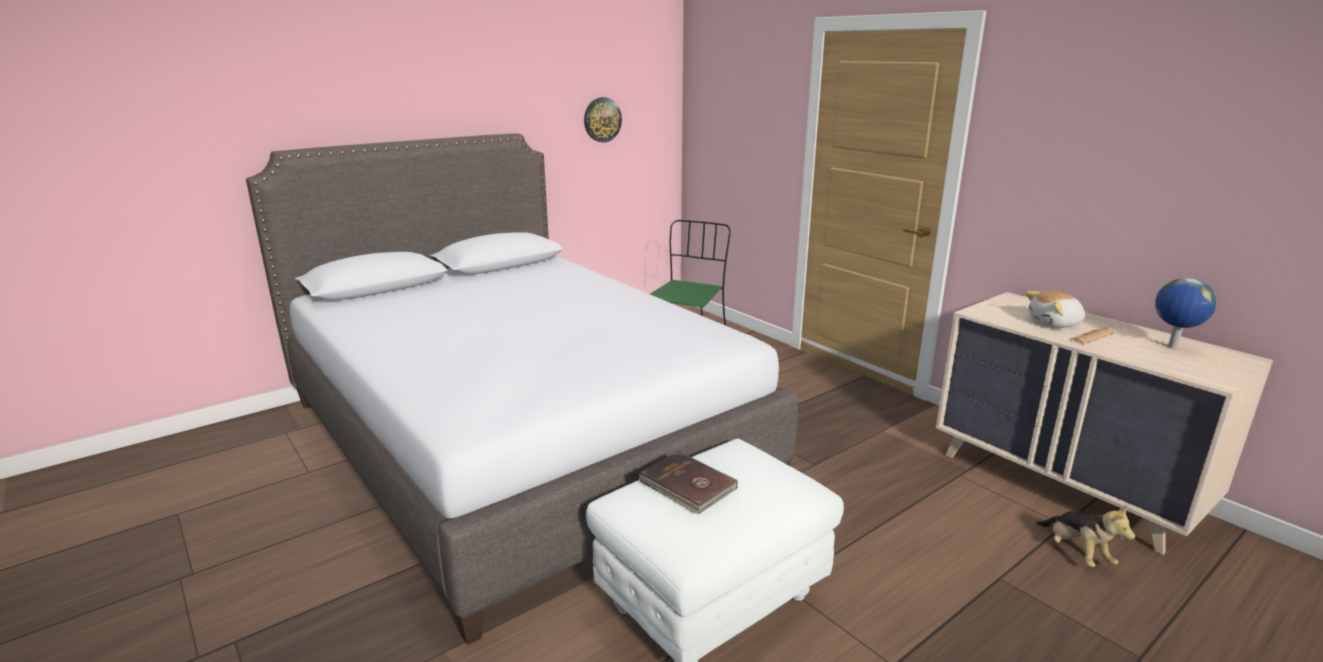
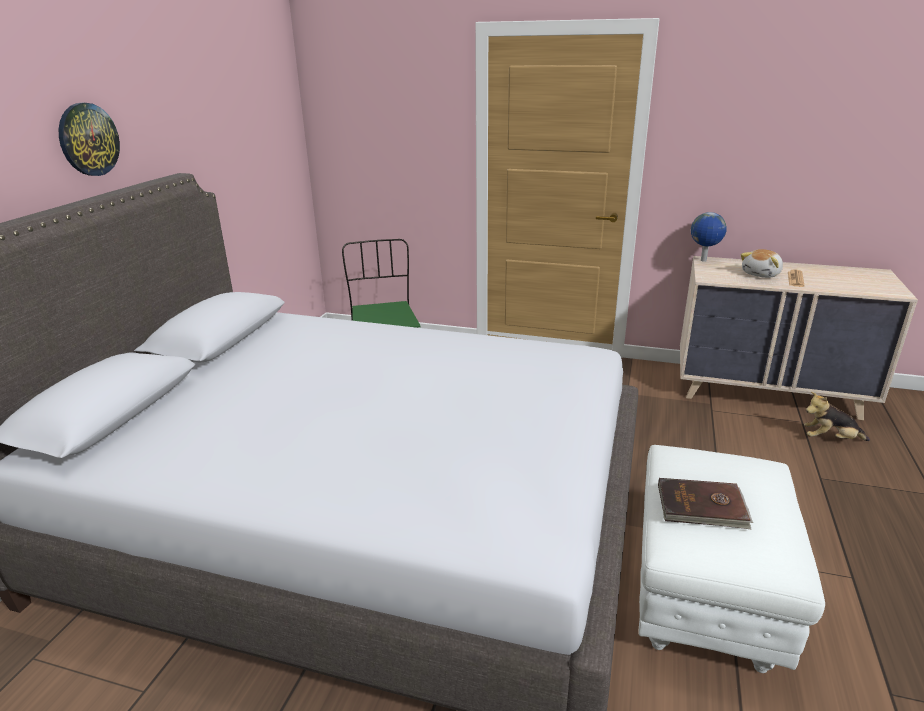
camera: 35 degrees left, 5 degrees up
(602, 119) = (245, 143): wall clock -> wall clock (88, 139)
(1076, 553) = (830, 439): plush toy -> plush toy turned 150 degrees clockwise
(1172, 347) = (841, 275): globe -> globe (703, 260)

